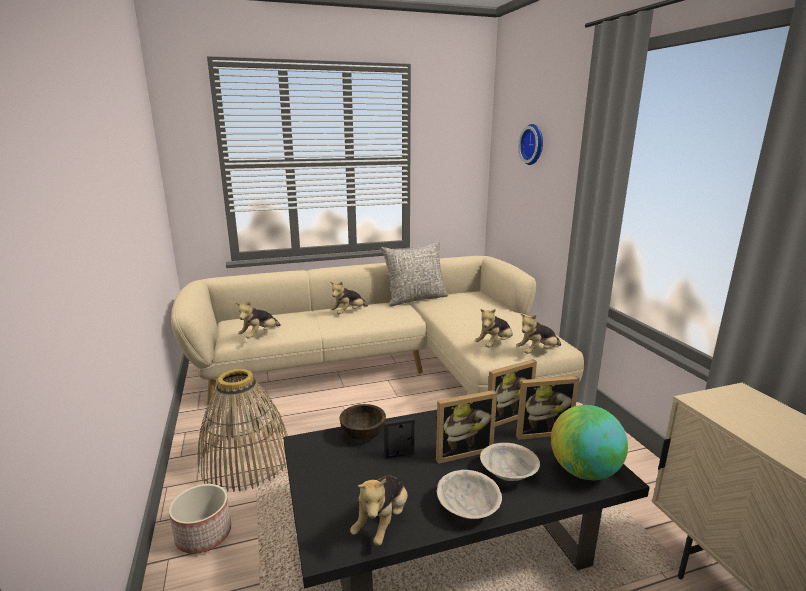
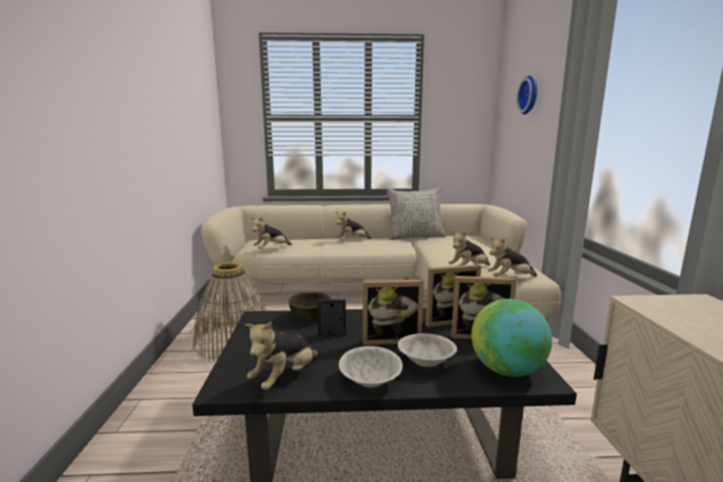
camera: 15 degrees right, 5 degrees down
(204, 534) = (175, 387): planter -> none

